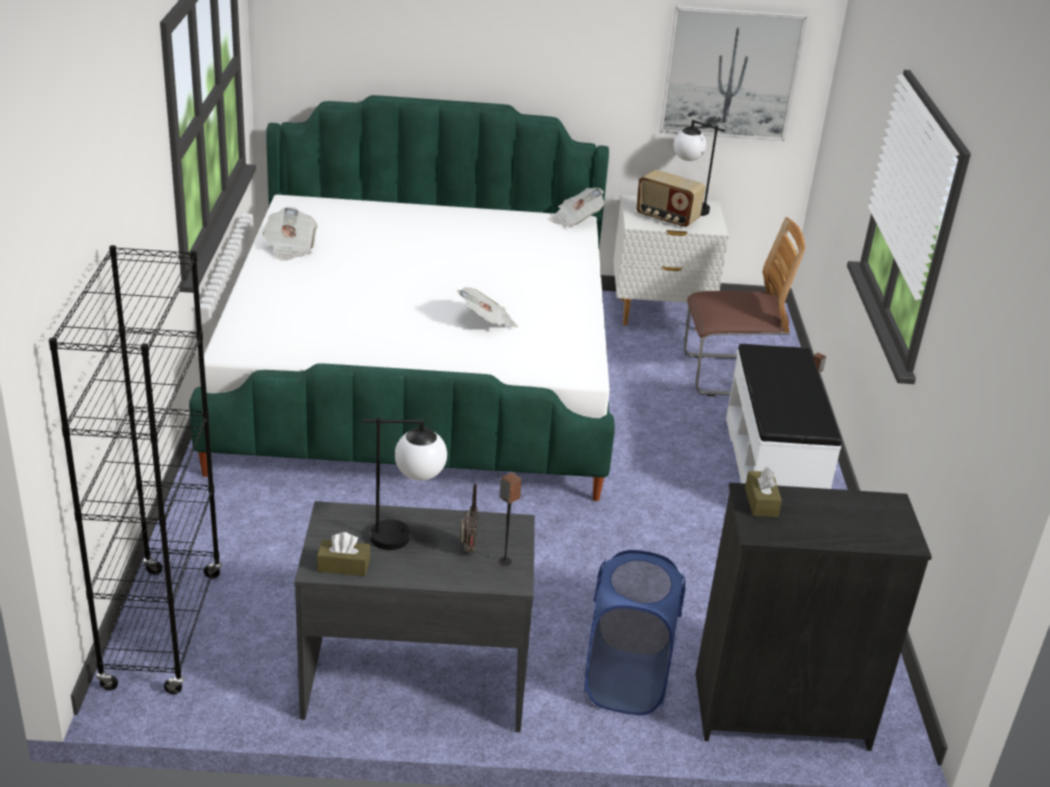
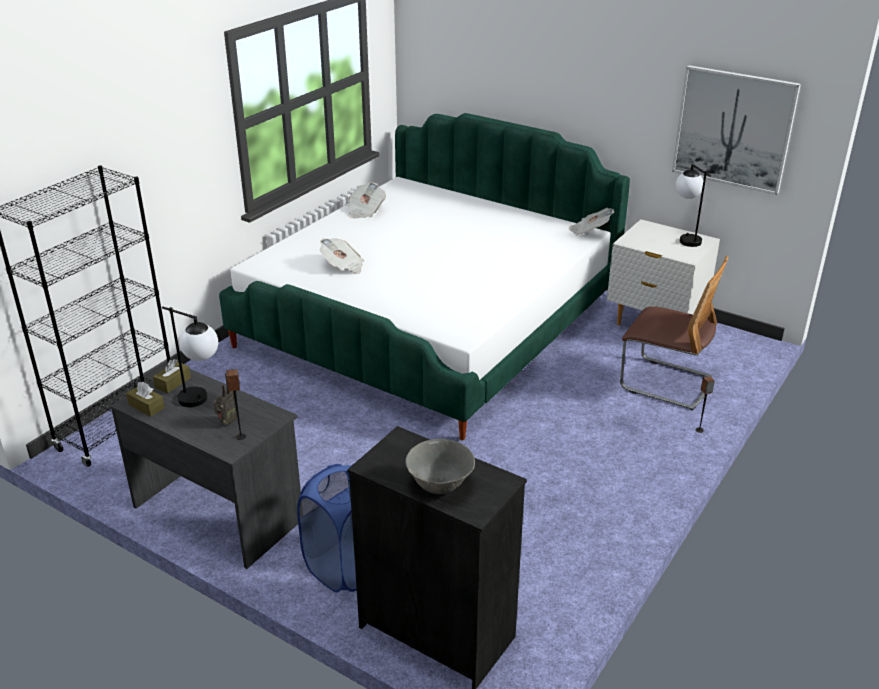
camera: 35 degrees right, 0 degrees up
(487, 322) = (437, 286): newspaper -> newspaper (343, 266)
(666, 218) = (657, 243): radio -> none
(761, 502) = (401, 446): brown tissue box -> brown tissue box (173, 383)
(773, 467) = (627, 459): white bench -> none
(845, 528) = (440, 485): none -> grey bowl

